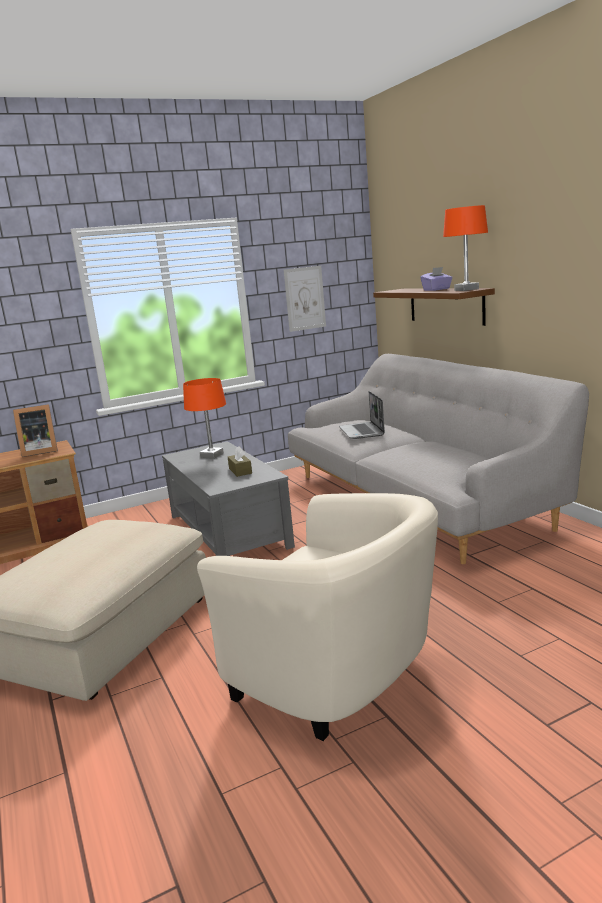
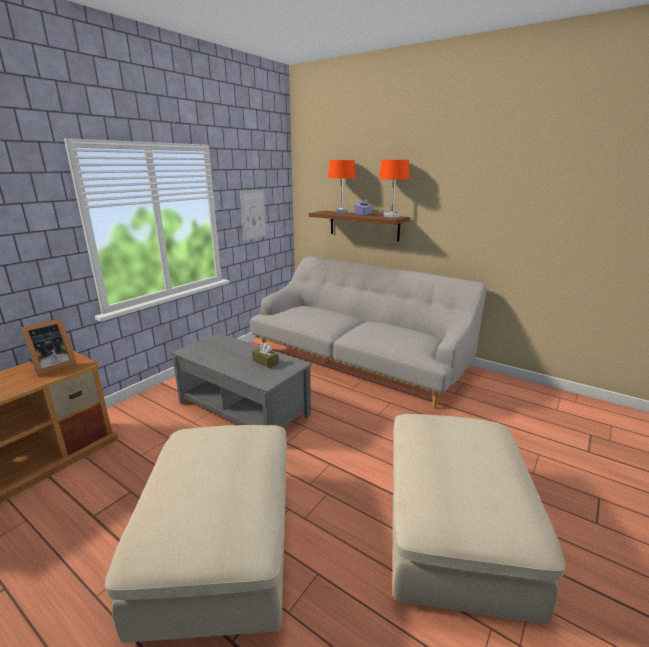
camera: 30 degrees left, 5 degrees up
(212, 455) = (221, 348): orange table lamp -> orange table lamp (341, 213)
(341, 680) = (454, 528): beige armchair -> beige ottoman
(362, 432) = (320, 317): laptop -> none

